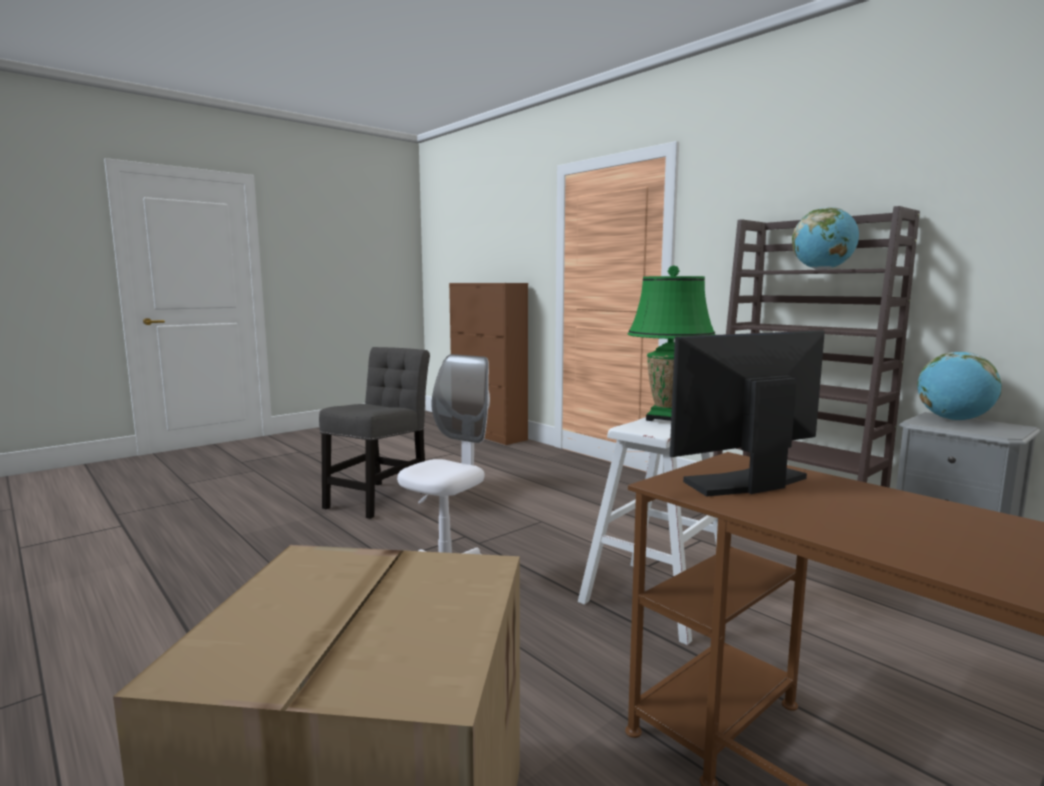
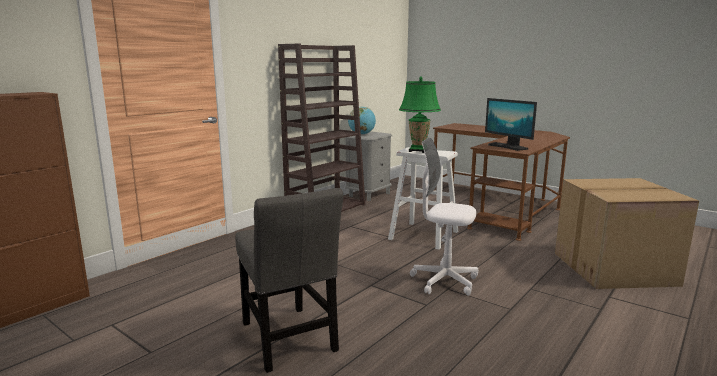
camera: 100 degrees left, 5 degrees up
(379, 498) = (289, 340): grey chair -> grey chair turned 135 degrees counterclockwise
(822, 269) = (319, 73): globe -> none

